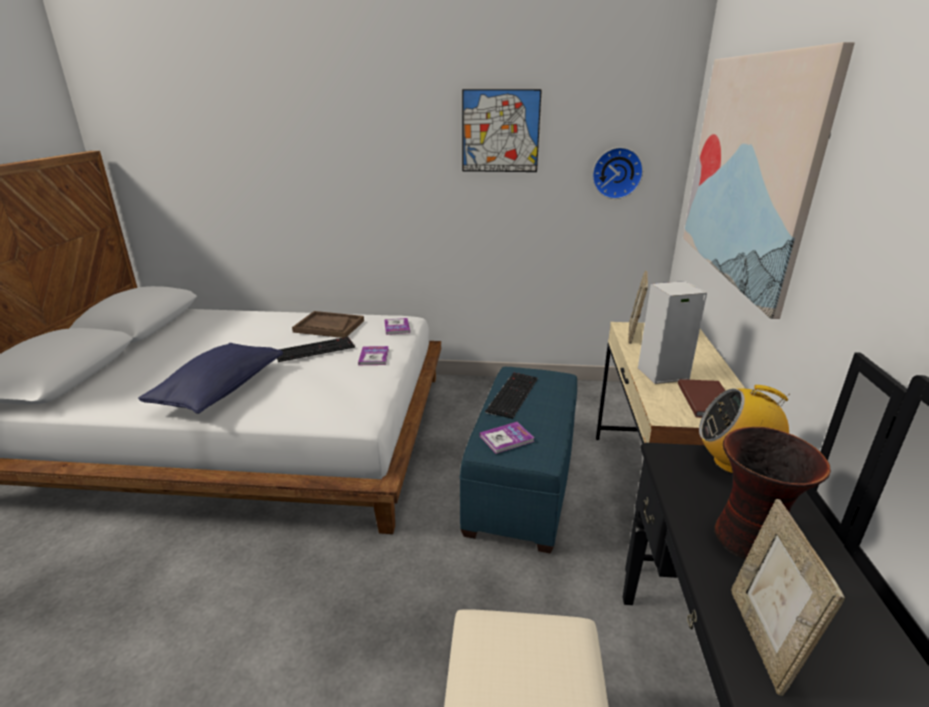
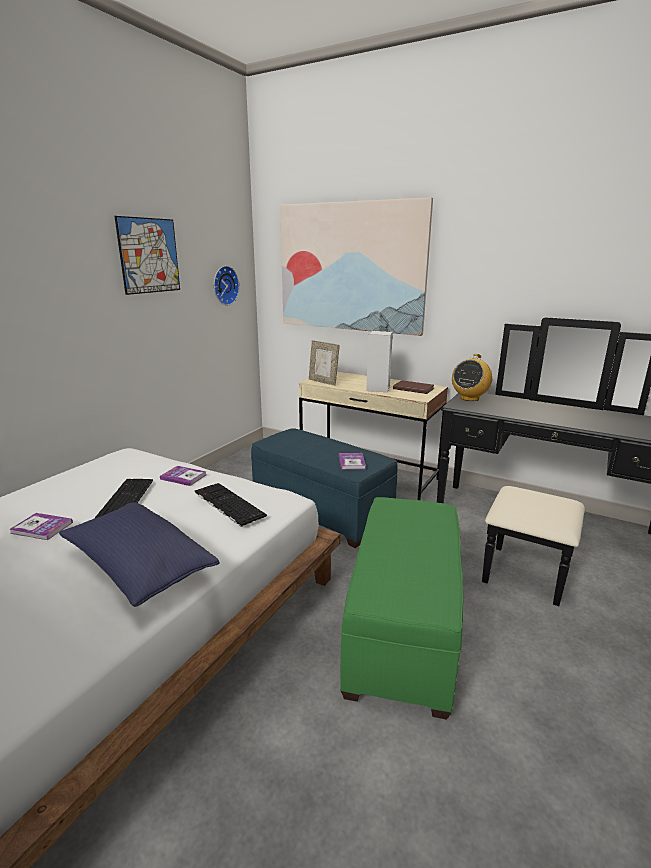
camera: 65 degrees left, 5 degrees down
(329, 326) = (74, 487): brown tray -> none
(330, 620) = (402, 628): none -> green ottoman
(397, 327) = (138, 458): book -> book (42, 528)
(512, 394) = (299, 448): keyboard -> keyboard (227, 504)
(749, 540) = (523, 409): vase -> none
(762, 639) = (577, 422): picture frame -> none

